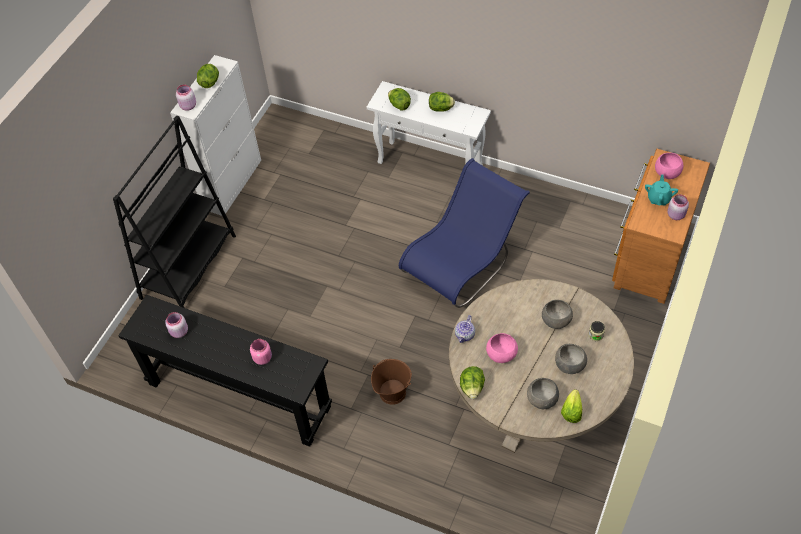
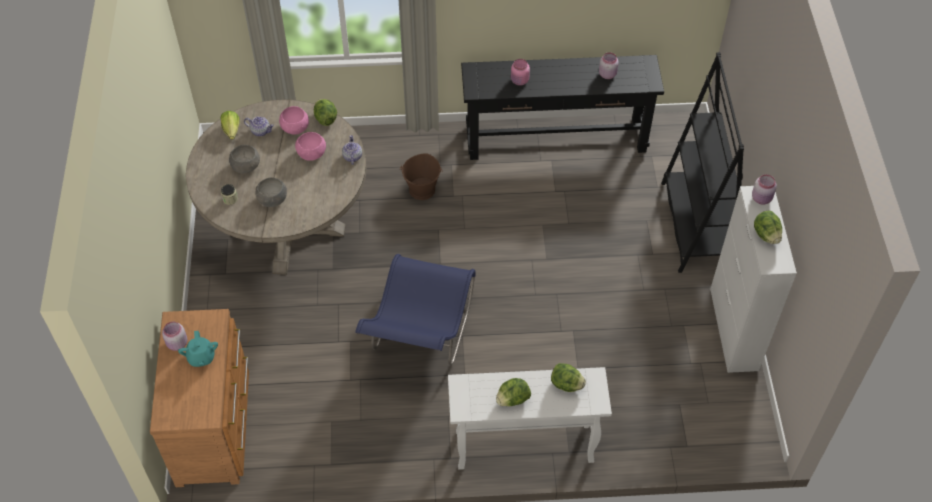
camera: 150 degrees right, 0 degrees up
(542, 399) = (261, 131): grey bowl -> teapot
(667, 172) = (199, 397): pink bowl -> pink bowl (295, 127)

